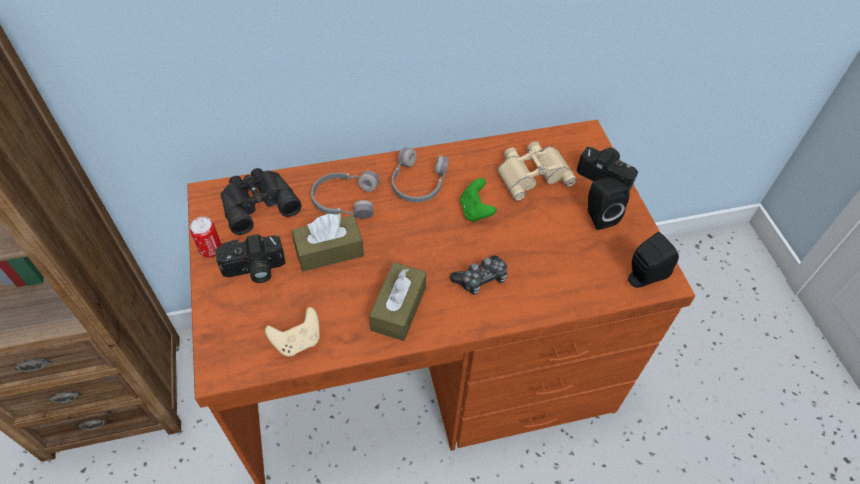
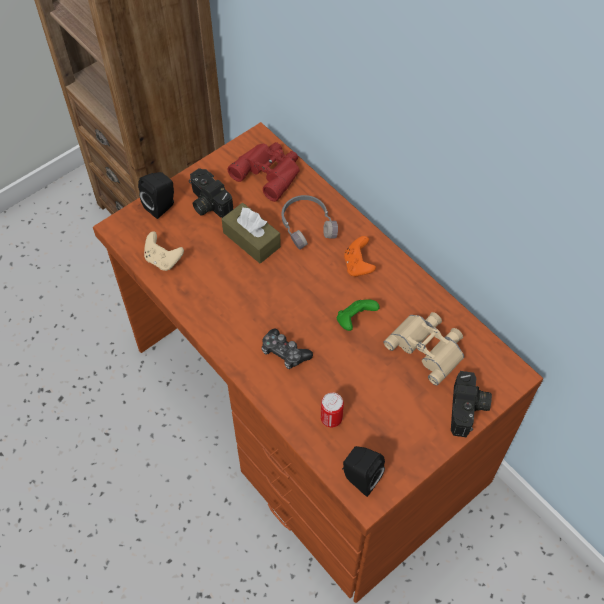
camera: 65 degrees right, 5 degrees up
(211, 250) = (210, 169): can -> can (331, 418)
(257, 202) = (269, 172): black binoculars -> red binoculars
(398, 308) = (225, 308): brown tissue box -> none
(417, 183) = (358, 265): grey headphones -> orange game controller
(598, 216) = (411, 419): black speaker -> black speaker (162, 206)

